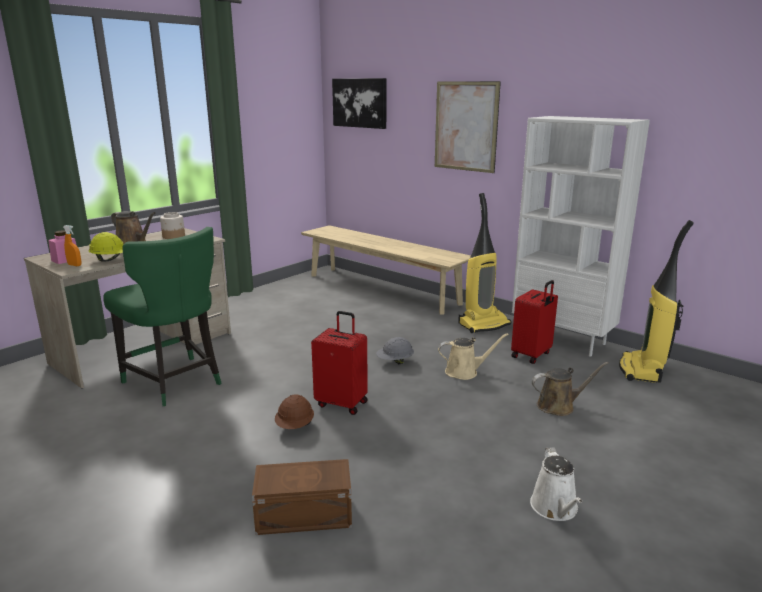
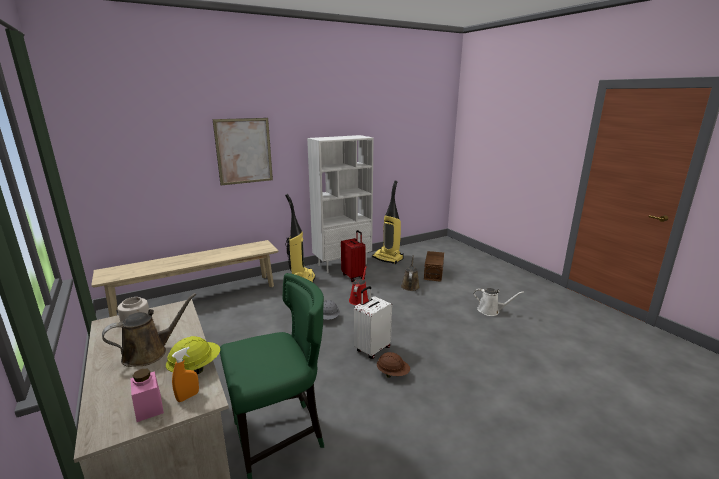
camera: 70 degrees left, 0 degrees up
(305, 515) = (489, 383): brown storage box -> brown storage box (434, 273)
(342, 403) = (372, 349): red suitcase -> white suitcase
(360, 103) = (119, 142): picture -> none
(464, 372) = (359, 299): beige watering can -> red watering can

